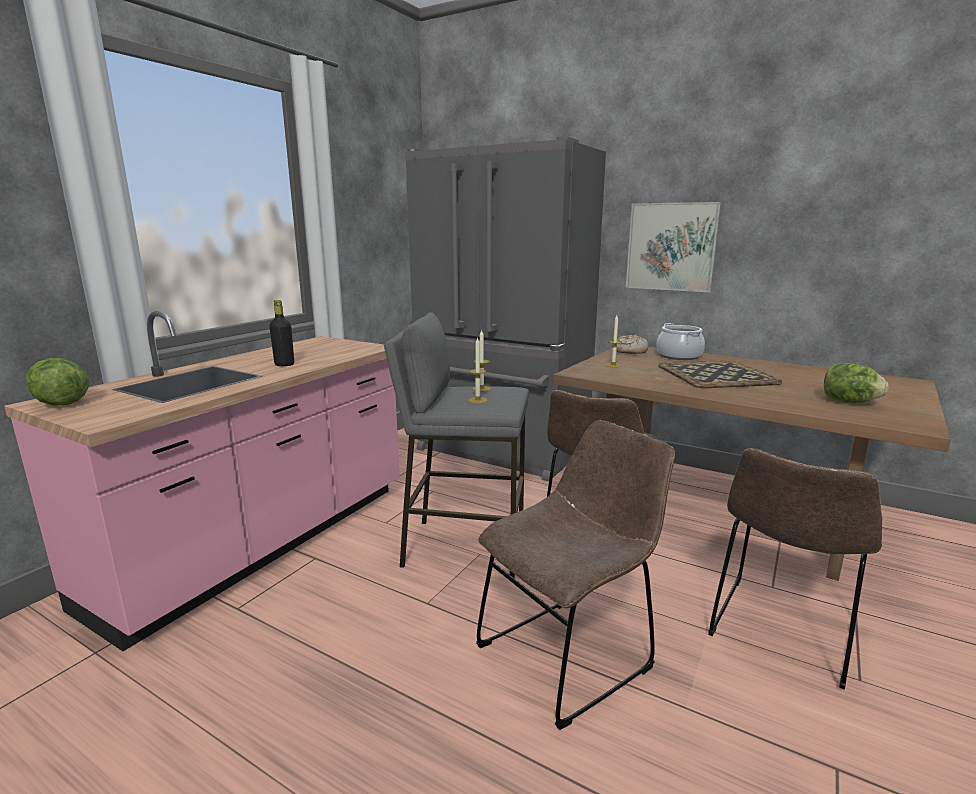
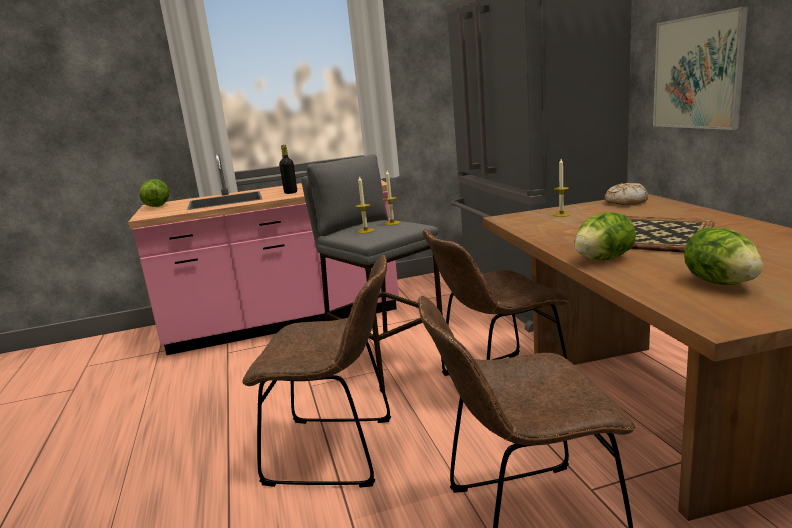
camera: 45 degrees right, 0 degrees up
(678, 356) = (669, 211): cooking pot -> none
(747, 397) = (603, 259): none -> lettuce

